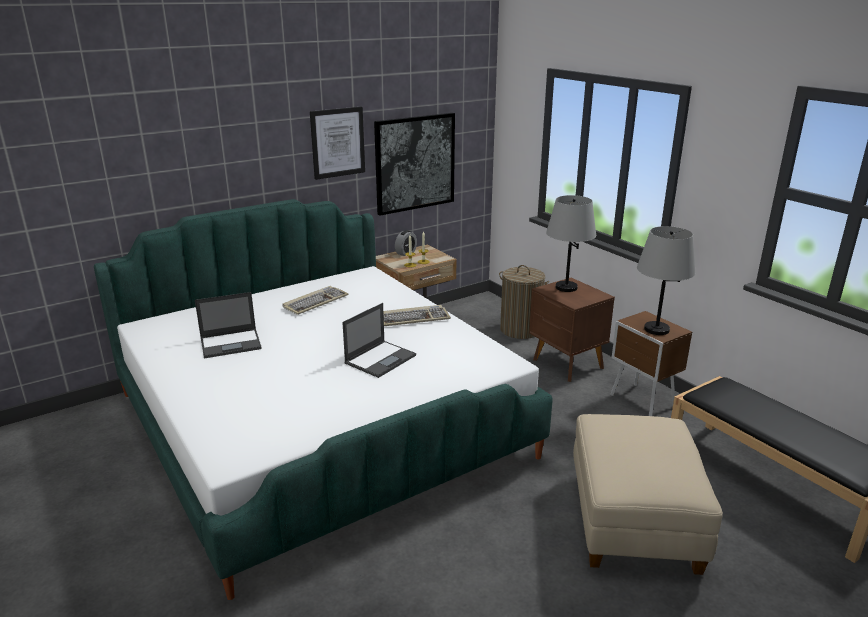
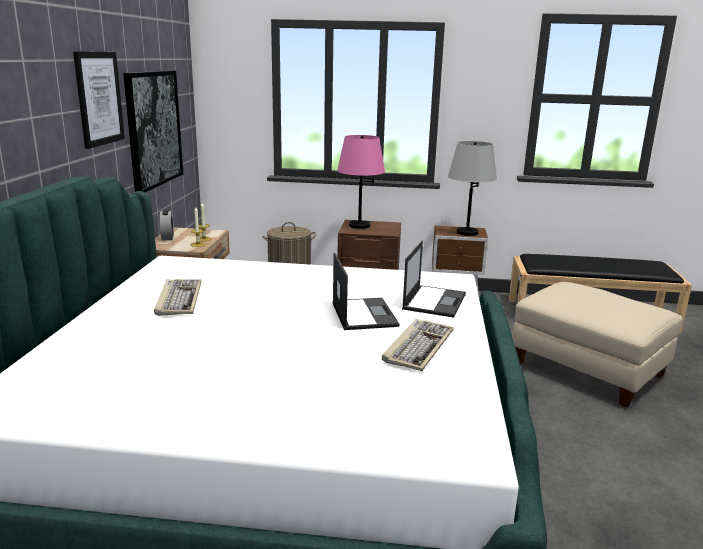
camera: 50 degrees left, 5 degrees down
(231, 343) = (180, 367): laptop -> laptop (434, 301)
(414, 318) = (309, 278): keyboard -> keyboard (418, 347)
(566, 287) = (359, 226): grey table lamp -> pink table lamp

